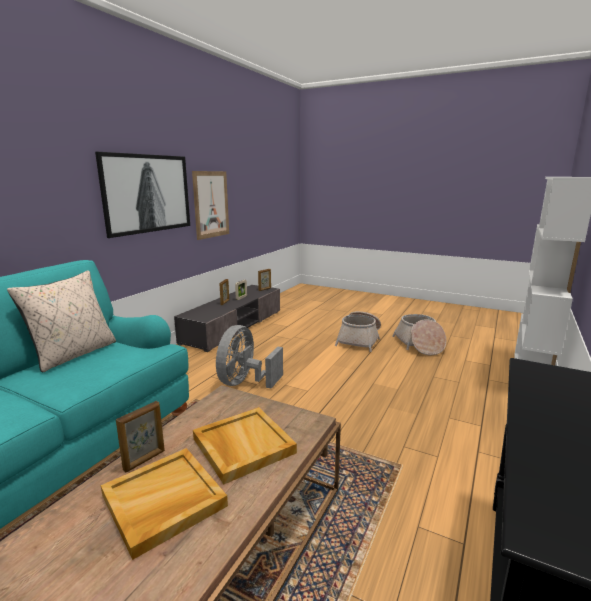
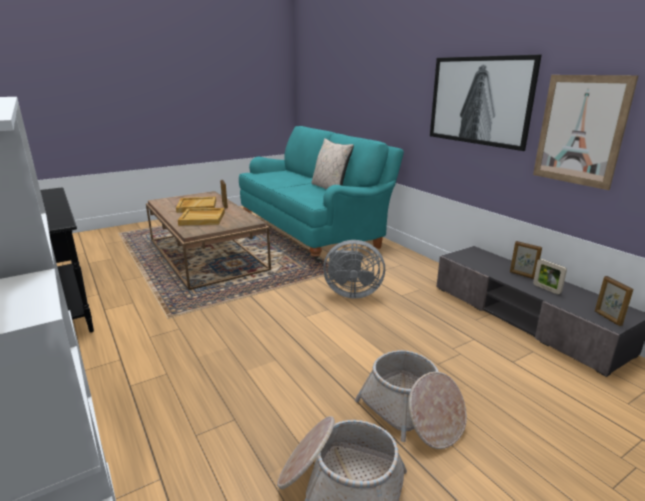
camera: 120 degrees right, 5 degrees up
(245, 382) = (351, 293): grey fan -> grey fan turned 135 degrees clockwise

